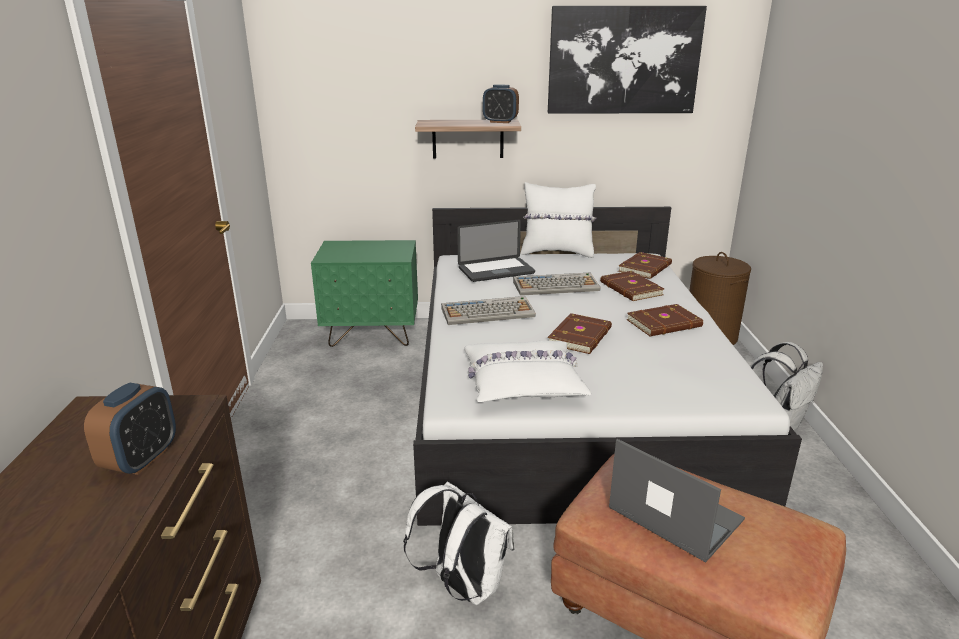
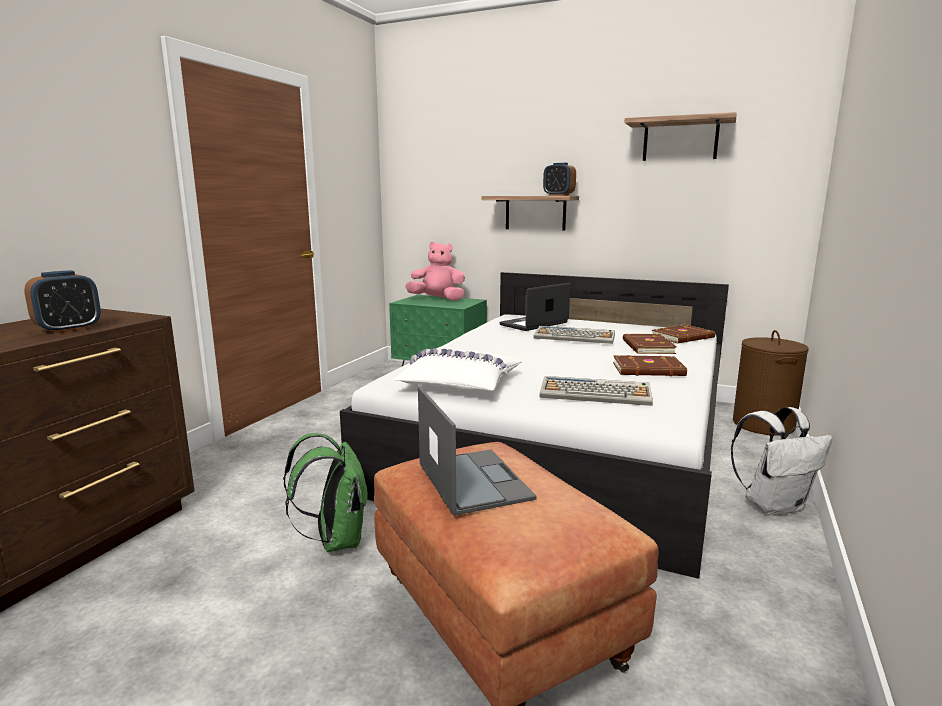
camera: 25 degrees right, 10 degrees down
(361, 248) = (437, 299): none -> pink plush toy
(462, 586) = (335, 540): white backpack -> green backpack
(488, 312) = (491, 344): keyboard -> keyboard (596, 393)
(496, 271) = (534, 324): laptop -> laptop turned 135 degrees clockwise
(557, 252) = (608, 321): white pillow -> none
(581, 336) = (552, 366): brown book -> none
(623, 60) = (680, 140): picture -> shelf

